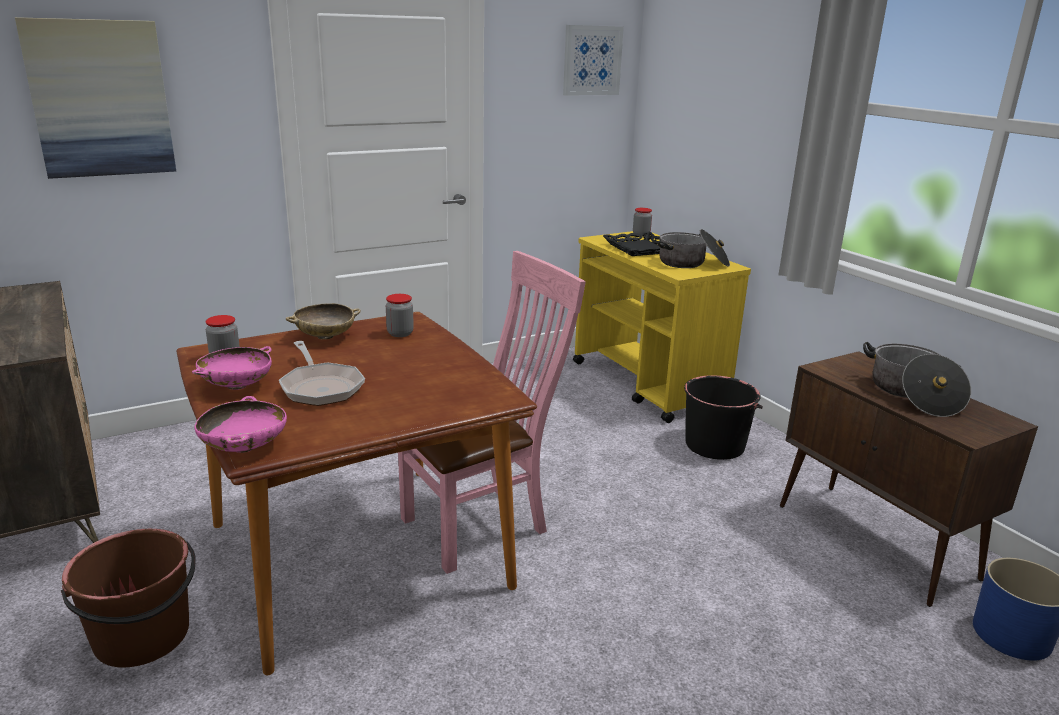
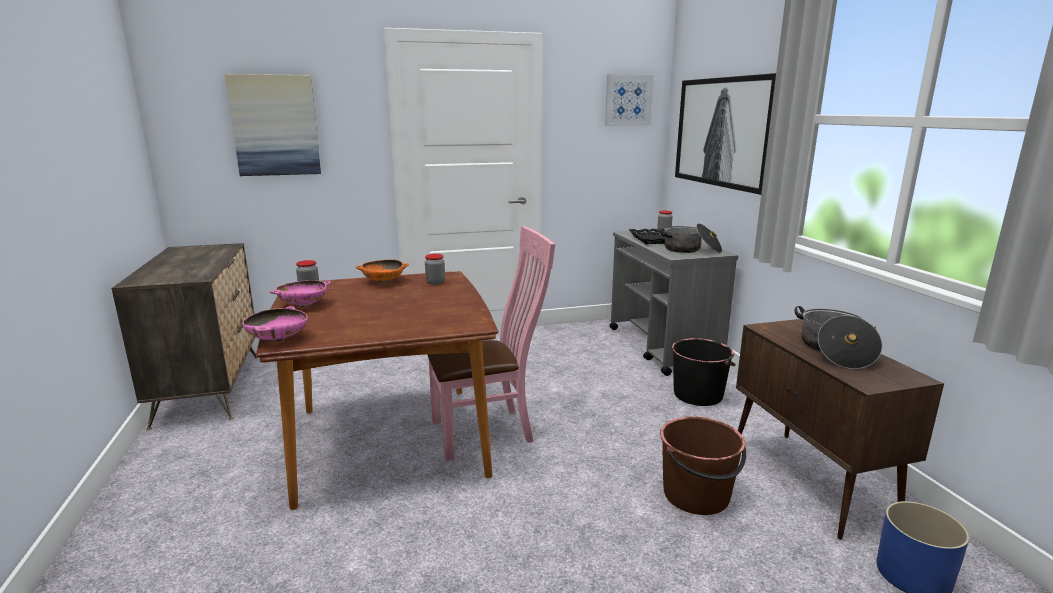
camera: 15 degrees right, 5 degrees down
(143, 637) = (228, 474): brown bucket -> brown bucket (697, 495)
(320, 387) = (355, 310): frying pan -> none
(325, 337) = (383, 282): beige bowl -> orange bowl
(649, 384) = (663, 347): yellow cart -> grey cart
(726, 111) = (723, 132): none -> picture

